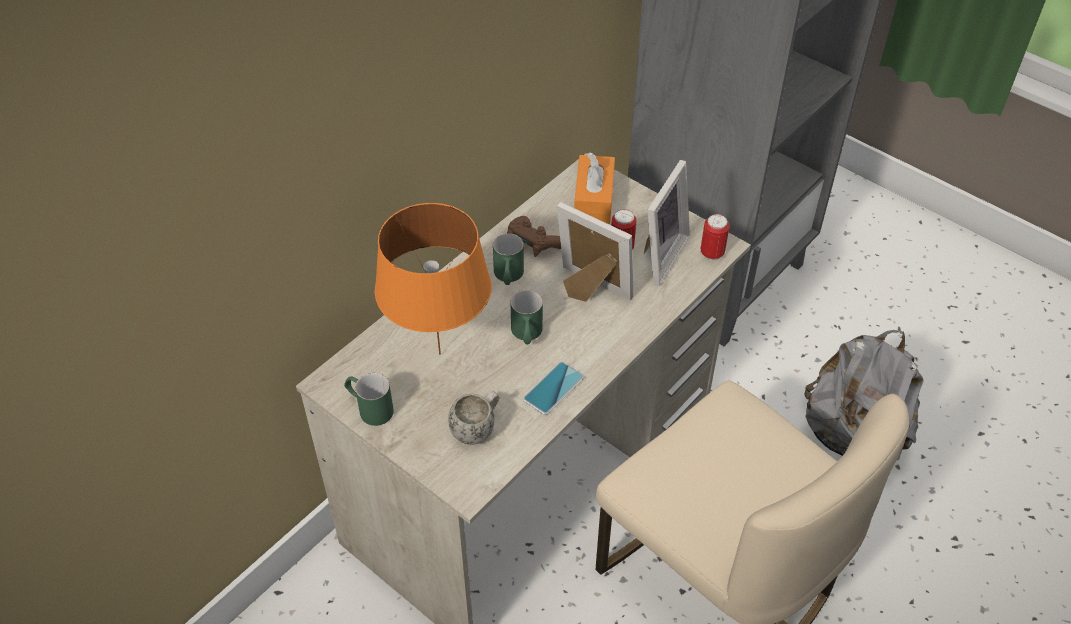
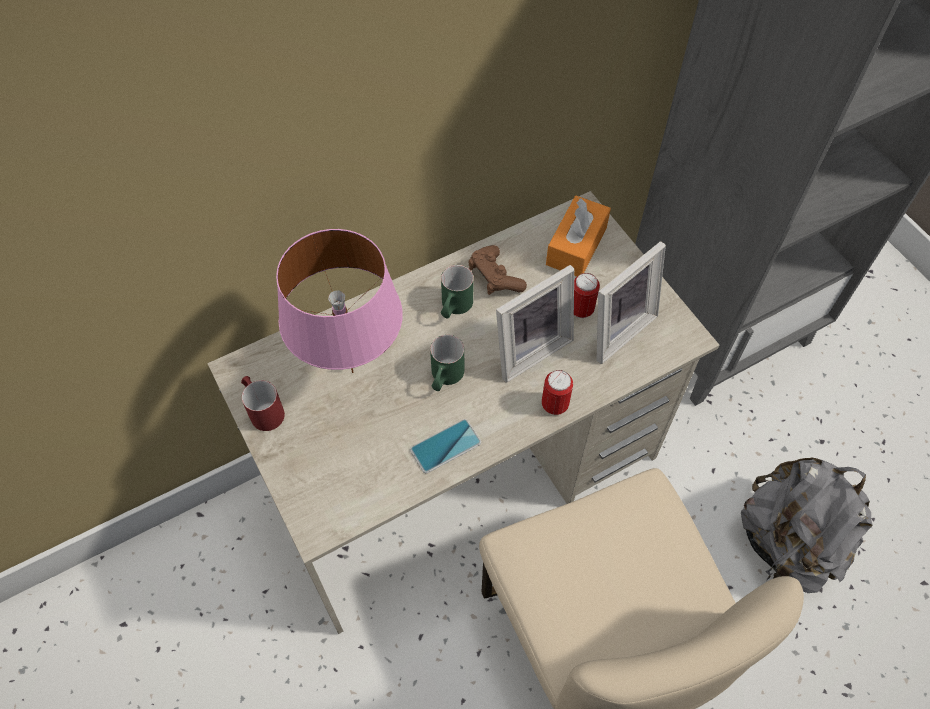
camera: 20 degrees right, 10 degrees up
(369, 408) = (263, 409): green mug -> red mug
(440, 355) = (353, 373): orange table lamp -> pink table lamp
(477, 428) = (353, 465): white mug -> none
(589, 291) = (528, 348): picture frame -> picture frame turned 90 degrees clockwise
(712, 253) = (673, 343): can -> can (554, 405)

